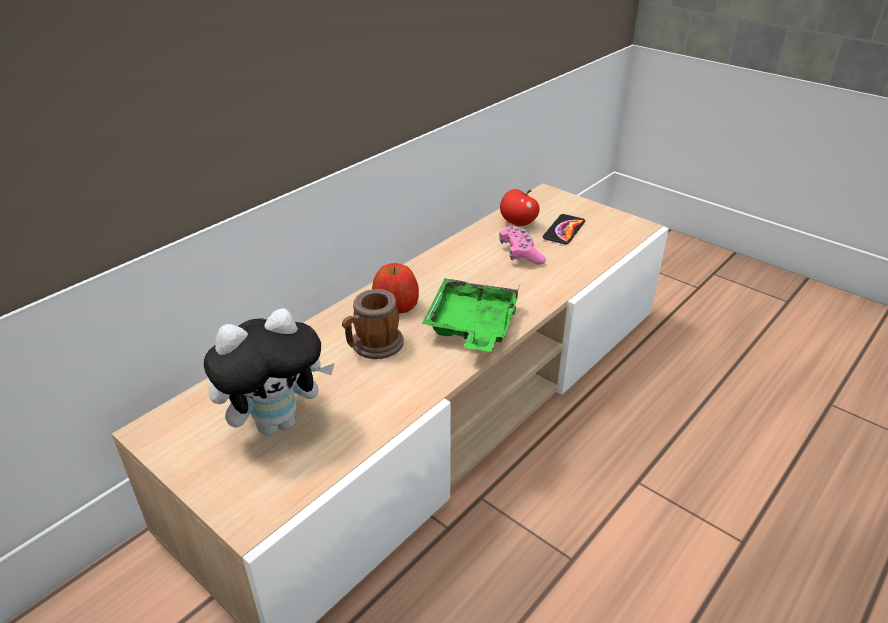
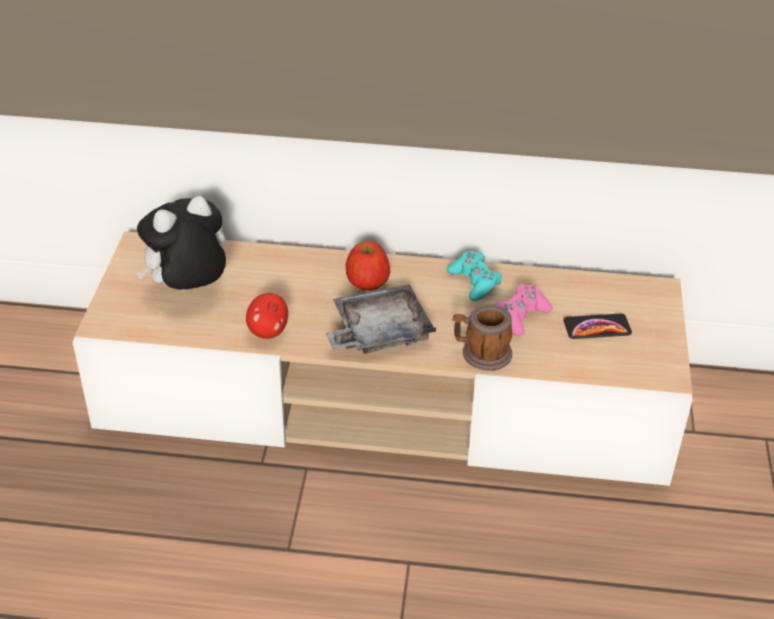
camera: 55 degrees right, 5 degrees up
(277, 422) = (189, 290): plush toy -> plush toy turned 120 degrees clockwise
(373, 346) = (305, 293): mug -> mug (481, 353)
(459, 257) = (474, 282): none -> turquoise game controller
(471, 326) = (379, 332): green tray -> grey tray
(518, 223) = (574, 293): apple -> apple (268, 332)

